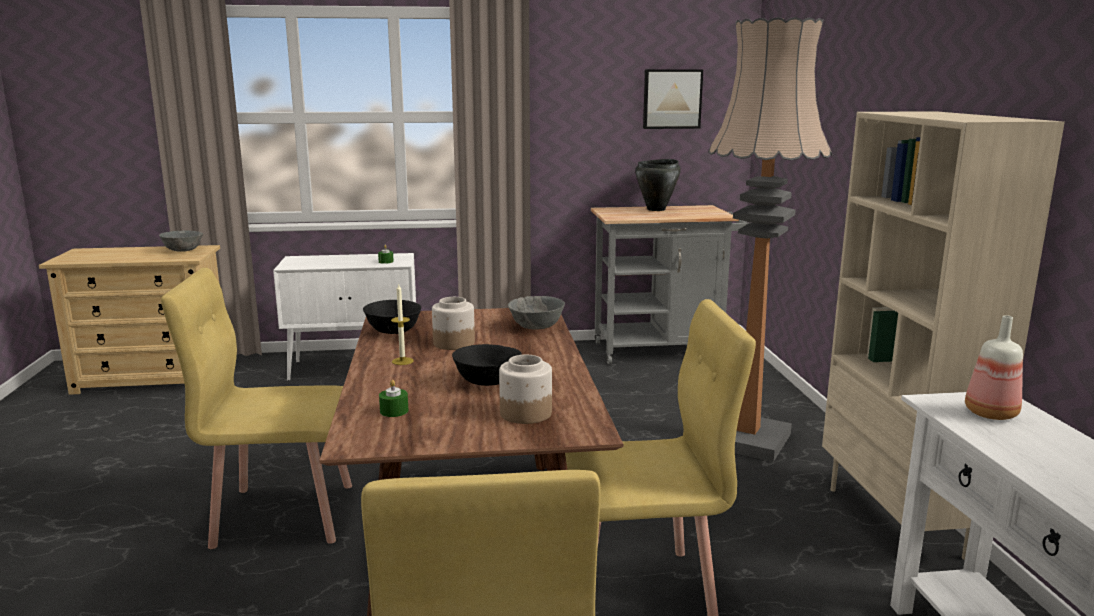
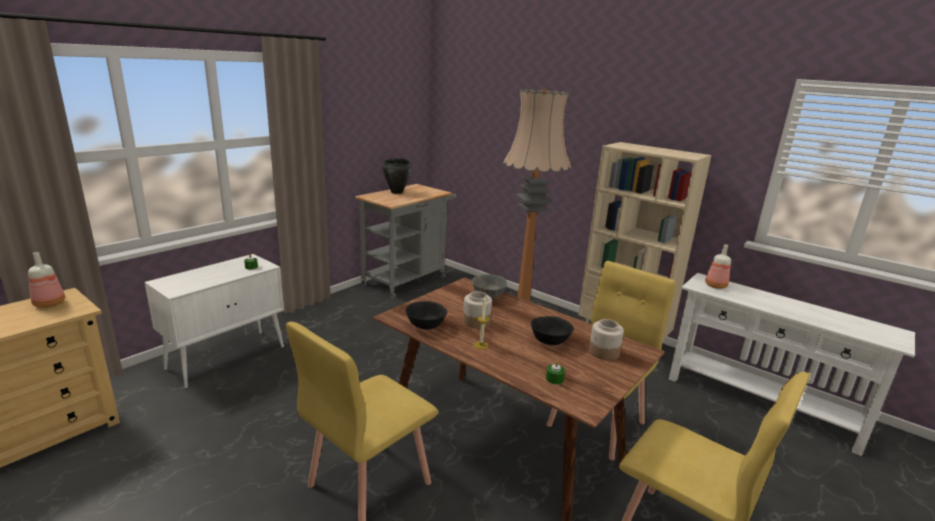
camera: 45 degrees left, 5 degrees up
(183, 251) = (51, 303): grey bowl -> bottle
(672, 99) = (393, 118): picture -> none

